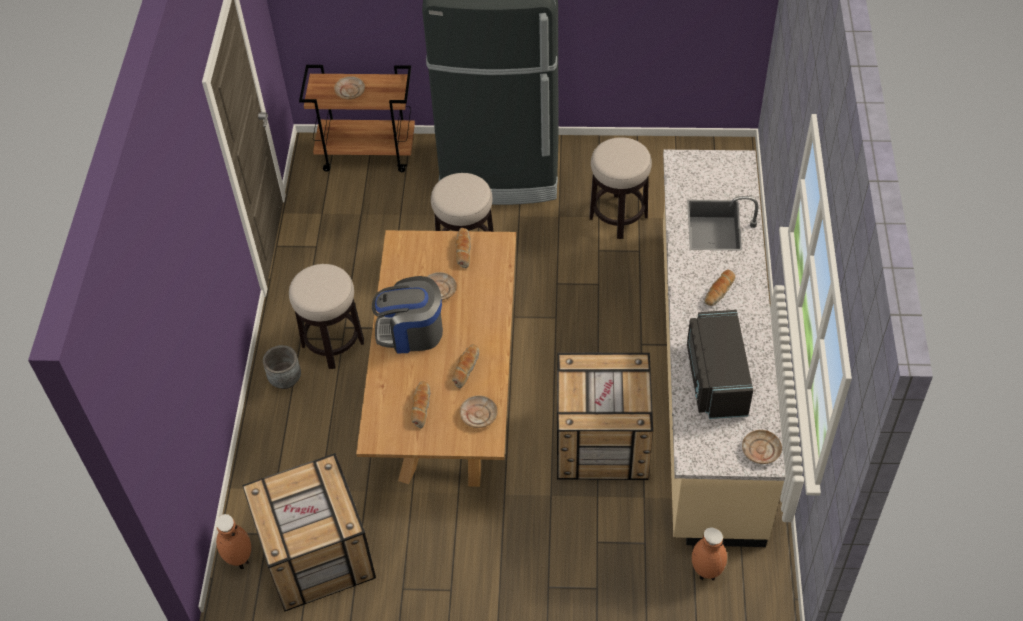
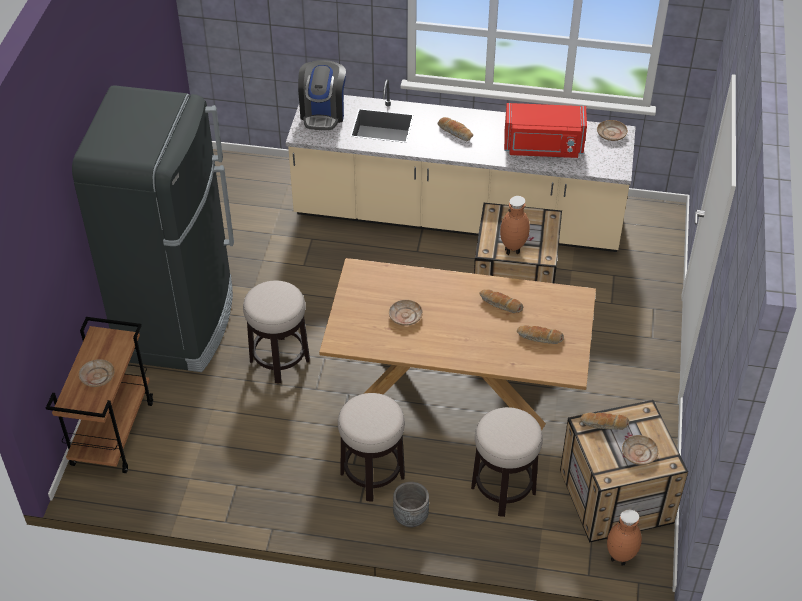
camera: 85 degrees left, 5 degrees down
(411, 332) = (453, 339): coffee machine -> coffee machine (323, 113)
(463, 251) = (360, 296): bread -> bread (604, 424)
(478, 415) = (551, 300): beige plate -> beige plate (639, 453)
(618, 217) = (267, 247): stool -> stool (503, 489)
(705, 574) = (642, 245): brown vase -> brown vase (513, 250)
(715, 379) = (543, 147): black microwave -> red microwave

